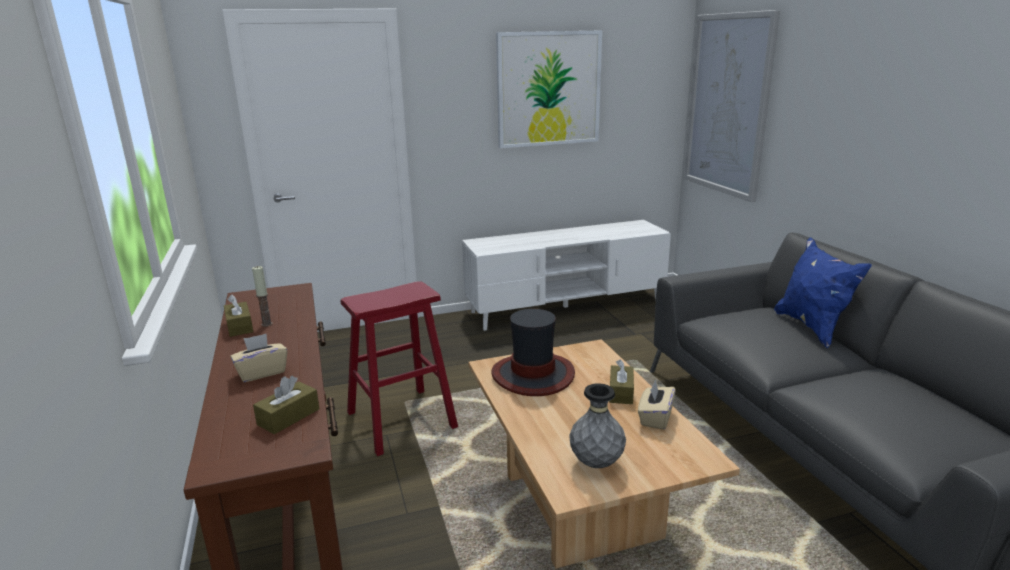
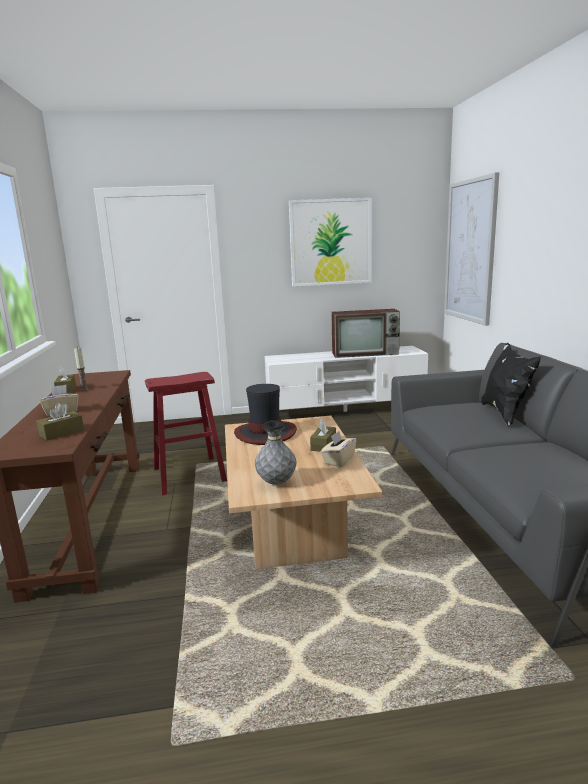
camera: 10 degrees right, 5 degrees down
(594, 234) = (366, 353): none -> television
(811, 327) = (505, 413): blue pillow -> black pillow

